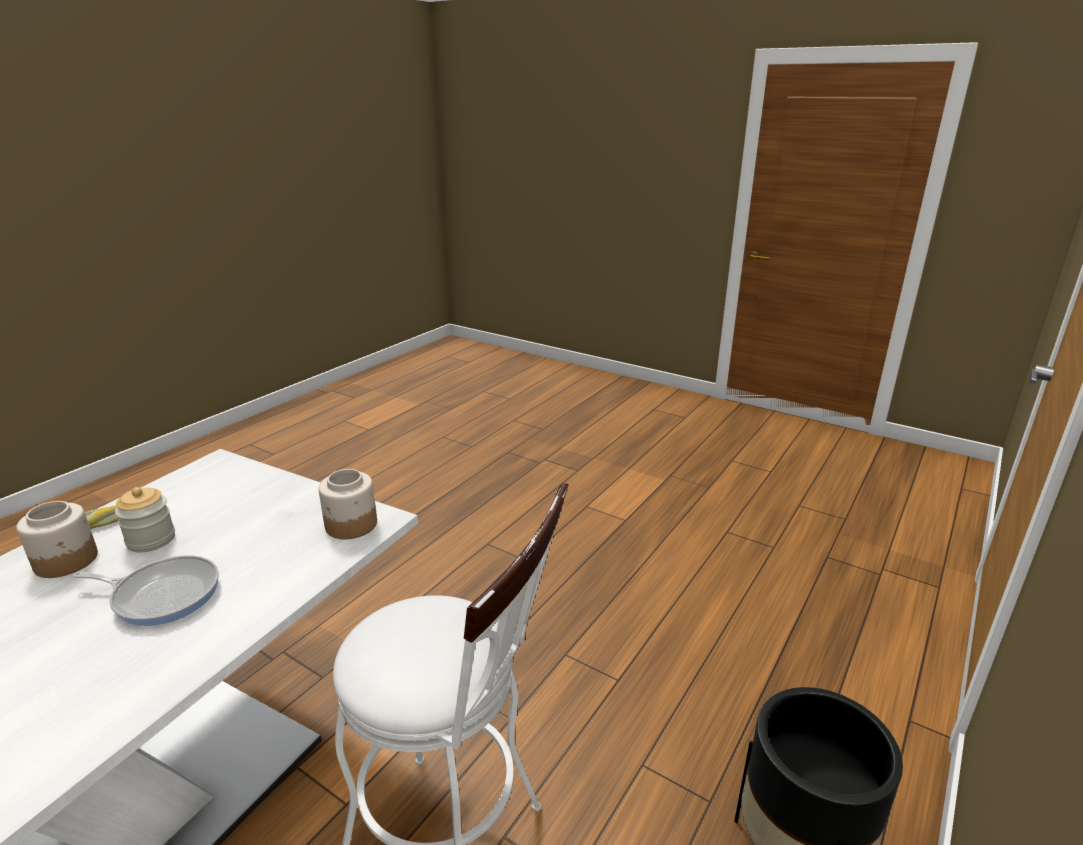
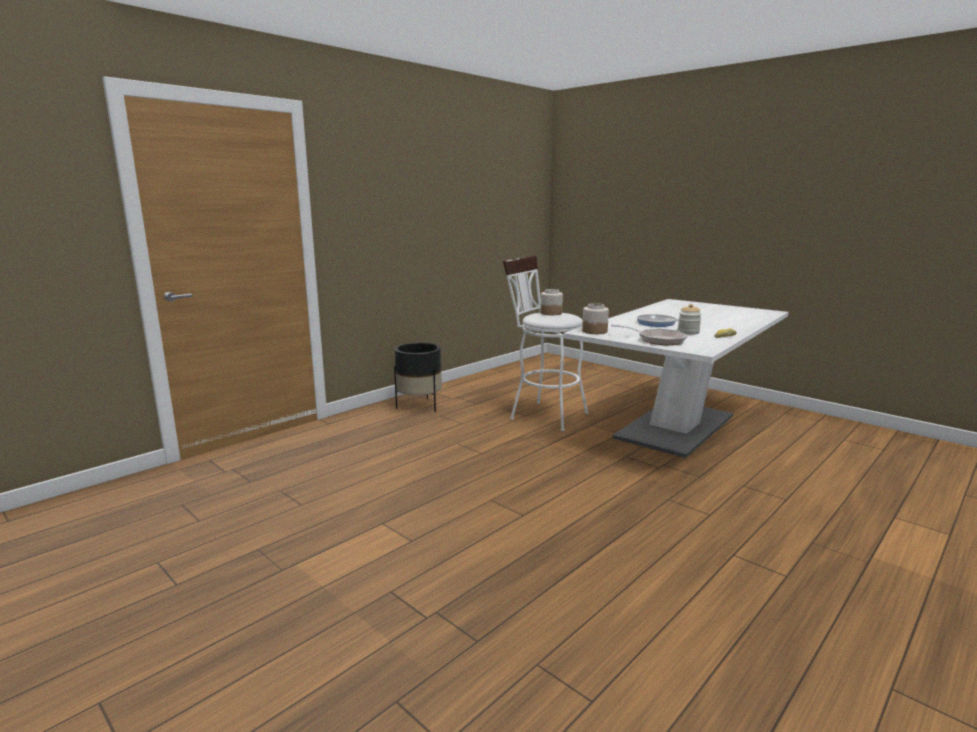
camera: 170 degrees left, 10 degrees down
(67, 561) = (716, 330): jar -> jar (551, 313)
(253, 495) = (657, 340): none -> frying pan

